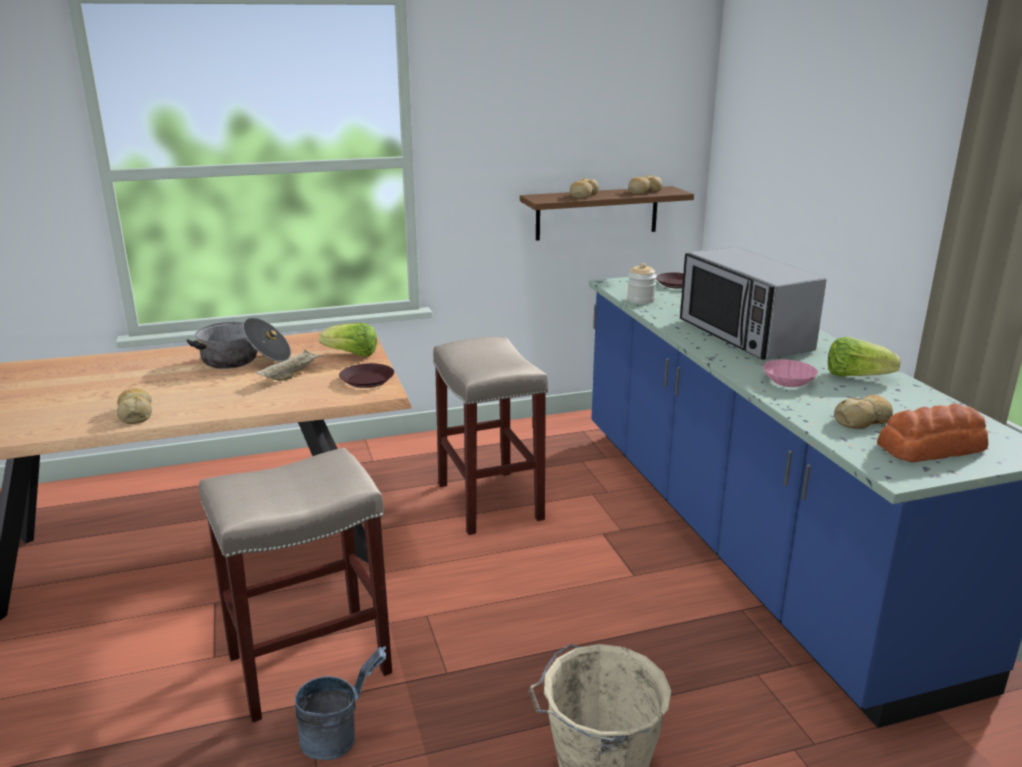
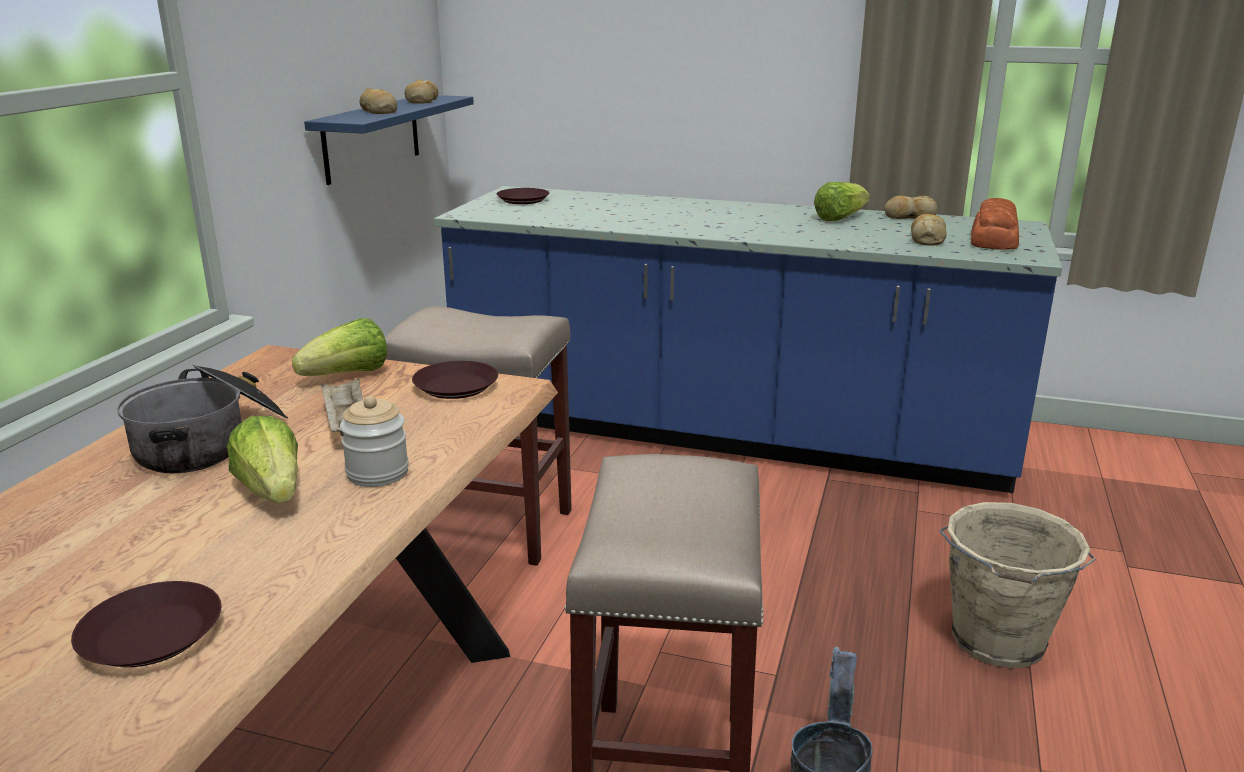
camera: 55 degrees left, 0 degrees up
(72, 414) = (150, 636): none -> brown plate
(135, 413) = (271, 569): bread -> bread (909, 217)
(207, 387) = (272, 491): none -> lettuce
(597, 213) = (372, 138): brown shelf -> blue shelf
(640, 300) = (539, 219): jar -> jar (377, 473)
(743, 335) = (699, 218): microwave -> none
(788, 381) = (822, 234): pink bowl -> none

